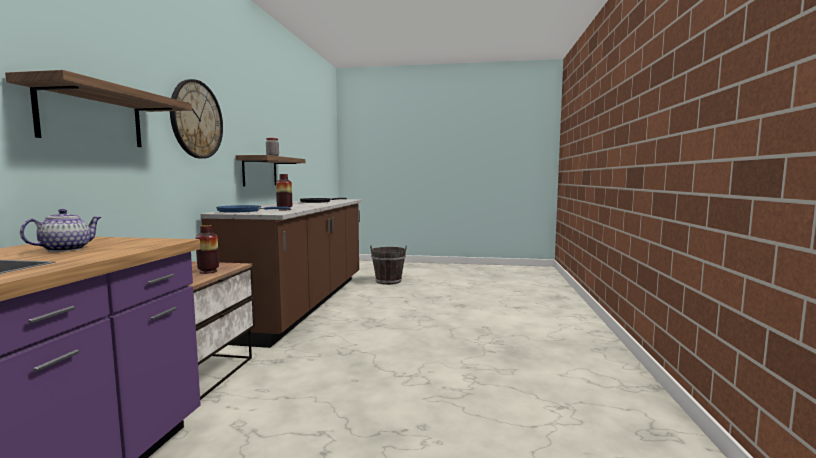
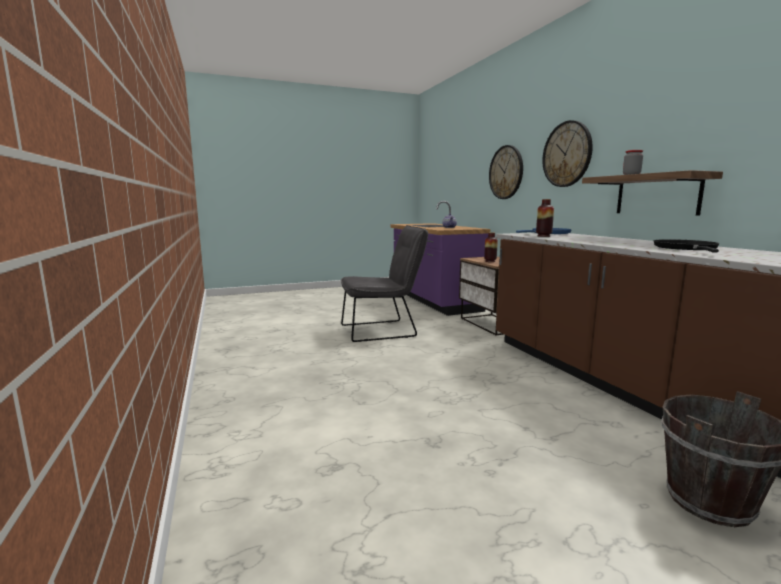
camera: 150 degrees right, 5 degrees up
(92, 117) = (506, 172): shelf -> wall clock
(365, 411) = (383, 330): none -> grey chair

